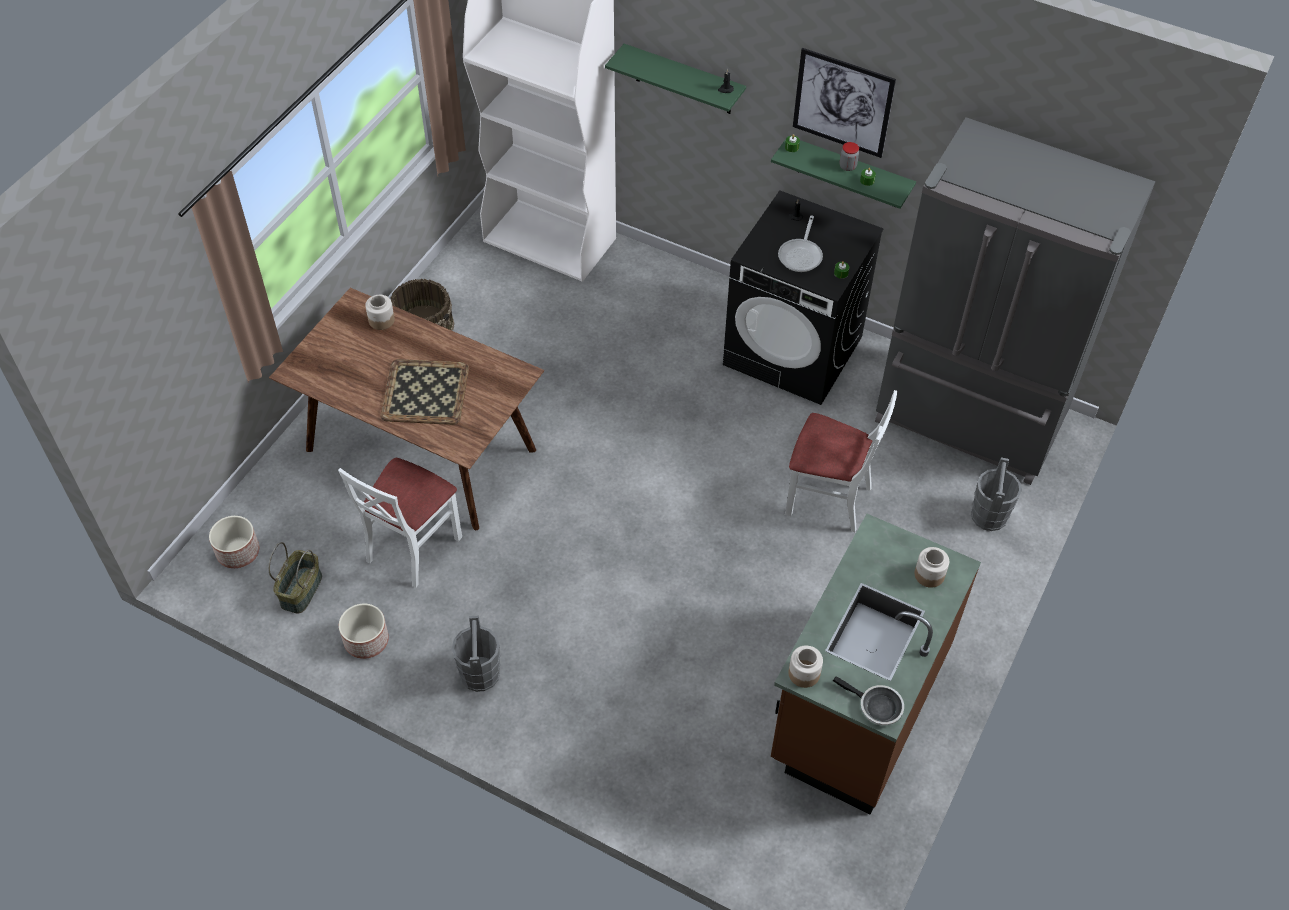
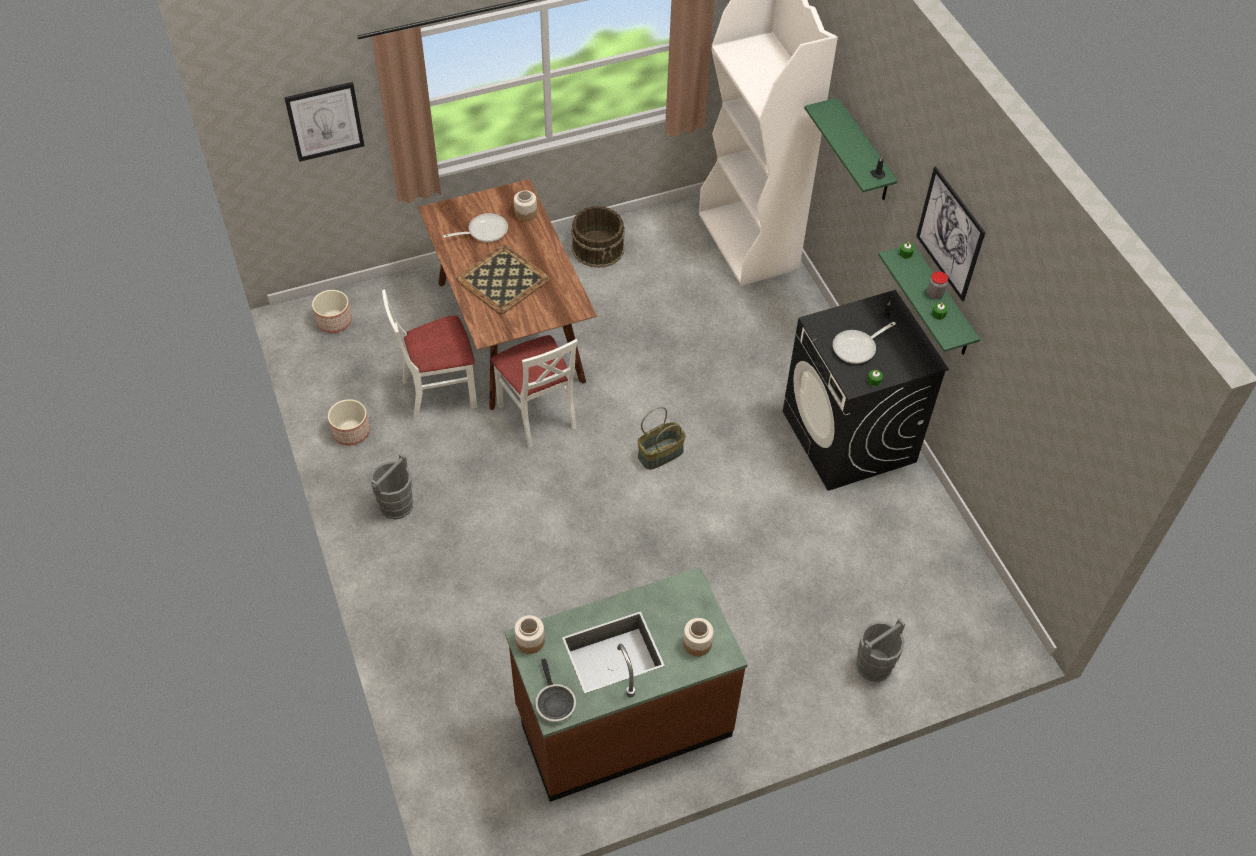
camera: 40 degrees right, 0 degrees up
(159, 333) = (325, 121): none -> picture
(300, 589) = (345, 371): basket -> basket (660, 453)
(360, 360) = (484, 231): none -> frying pan
(828, 499) = (759, 562): white chair -> white chair (538, 415)
(969, 420) = (937, 583): grey fridge -> none

